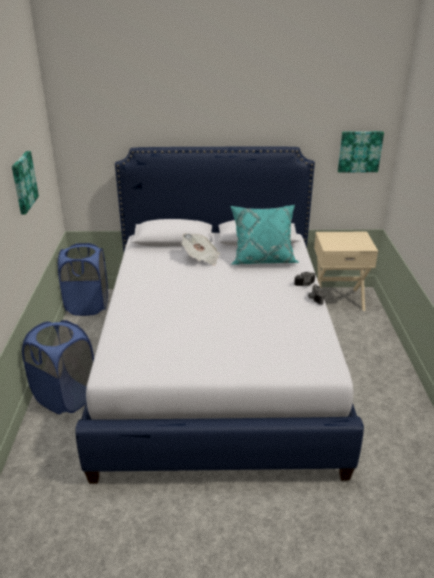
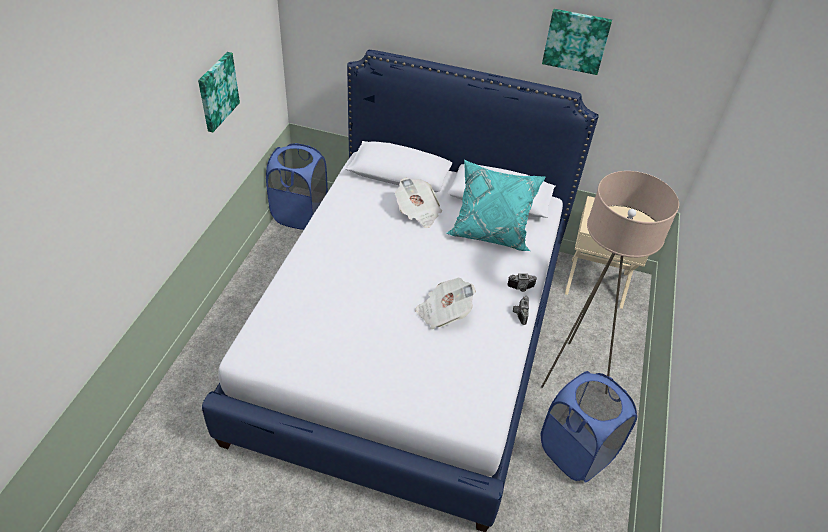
camera: 15 degrees right, 15 degrees up
(66, 397) = (234, 333): blue laundry basket -> blue laundry basket (576, 452)
(257, 310) = (443, 312): none -> newspaper
(353, 357) = (572, 373): none -> beige floor lamp
(359, 151) = (666, 113): picture -> picture (576, 41)

